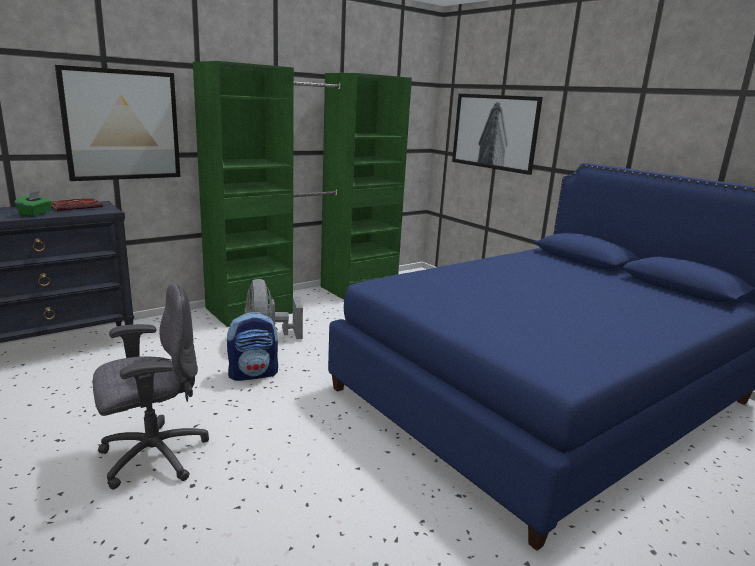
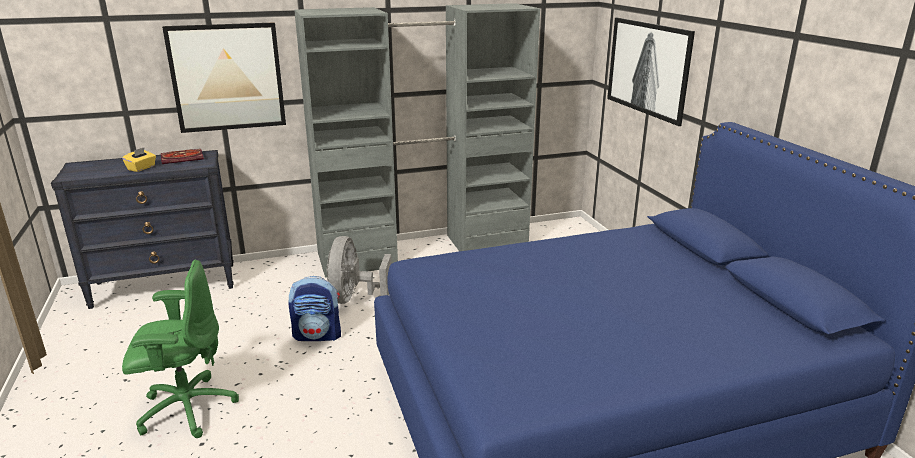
camera: 20 degrees right, 5 degrees up
(35, 214) = (141, 168): green tissue box -> yellow tissue box
(152, 456) = (186, 409): grey office chair -> green office chair
(308, 299) = (424, 250): green wardrobe -> grey wardrobe

